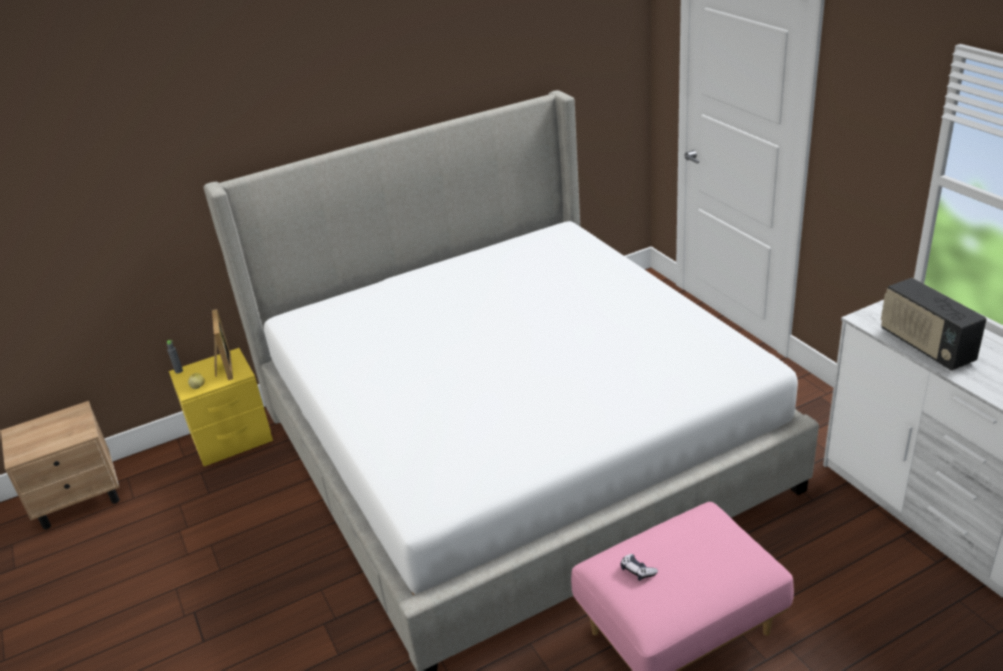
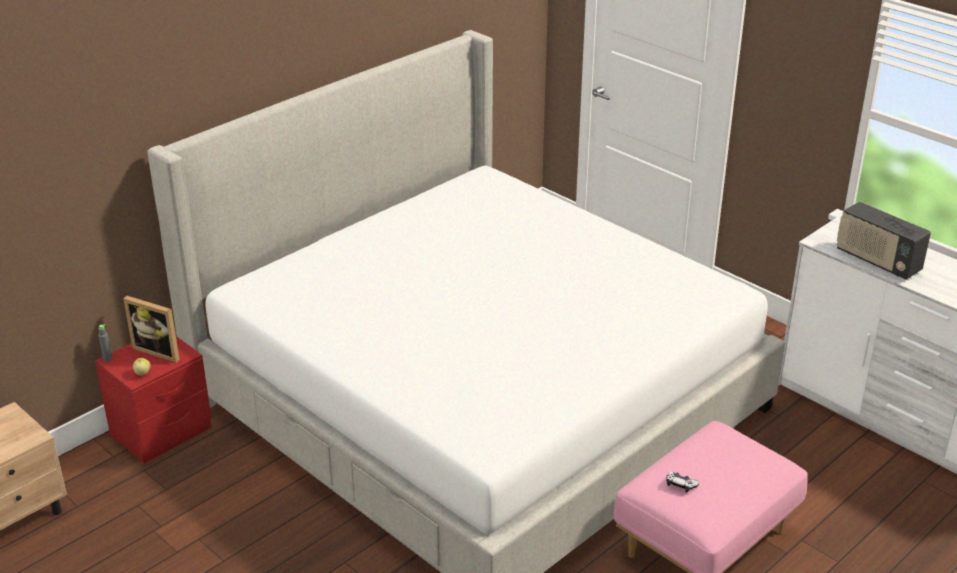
camera: 20 degrees left, 0 degrees up
(223, 368) = (160, 350): picture frame -> picture frame turned 150 degrees clockwise
(232, 439) = (161, 431): yellow nightstand -> red nightstand

